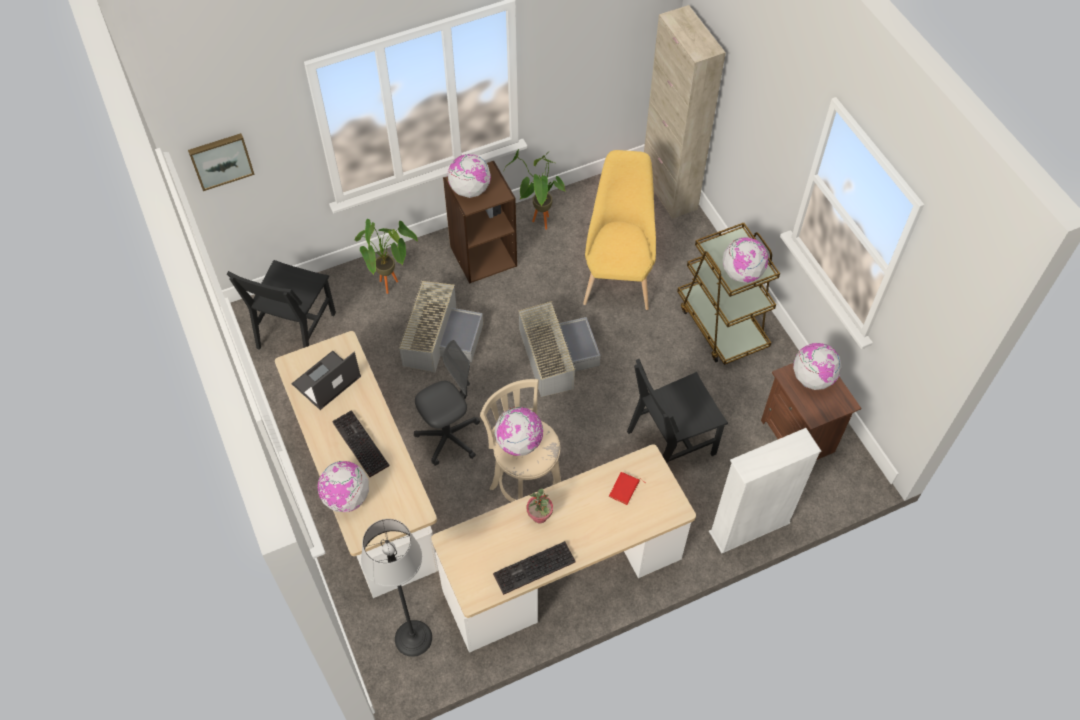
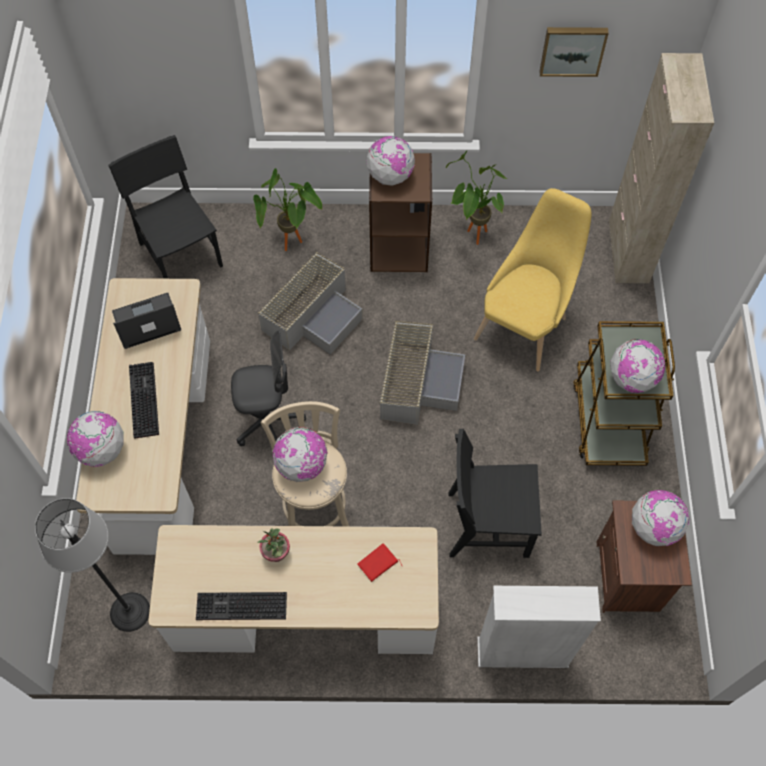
camera: 25 degrees right, 5 degrees up
(221, 160) = (131, 56): picture -> picture (572, 49)
(296, 330) = (181, 254): black chair -> black chair turned 105 degrees clockwise

